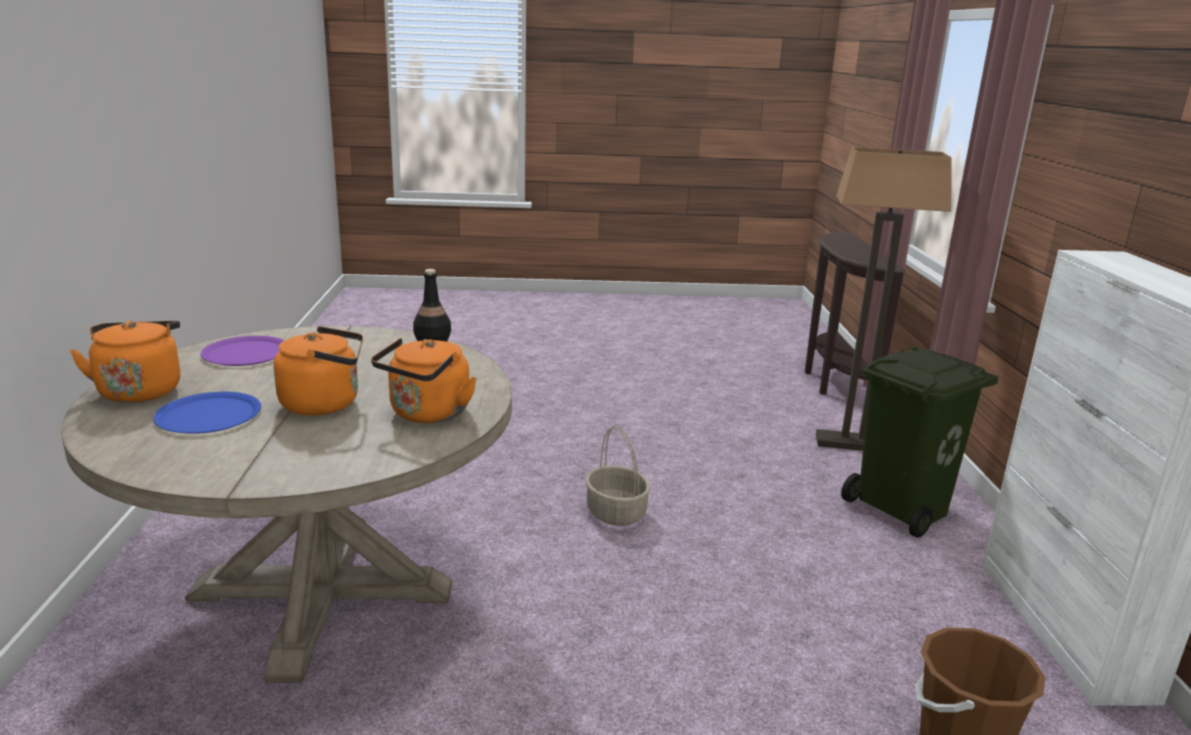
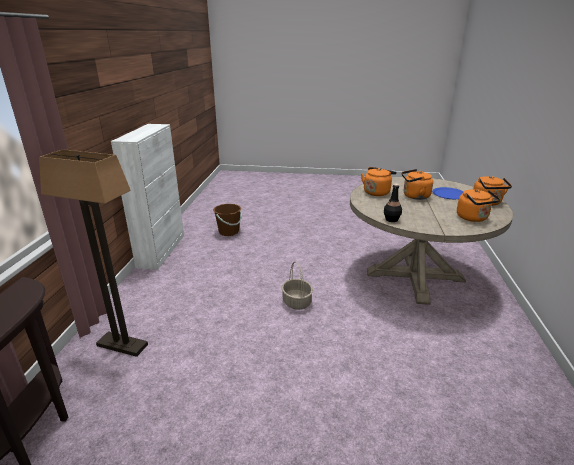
camera: 170 degrees left, 5 degrees up
(246, 353) = (473, 218): purple plate -> orange kettle
(903, 509) = (154, 296): green trash can -> none

